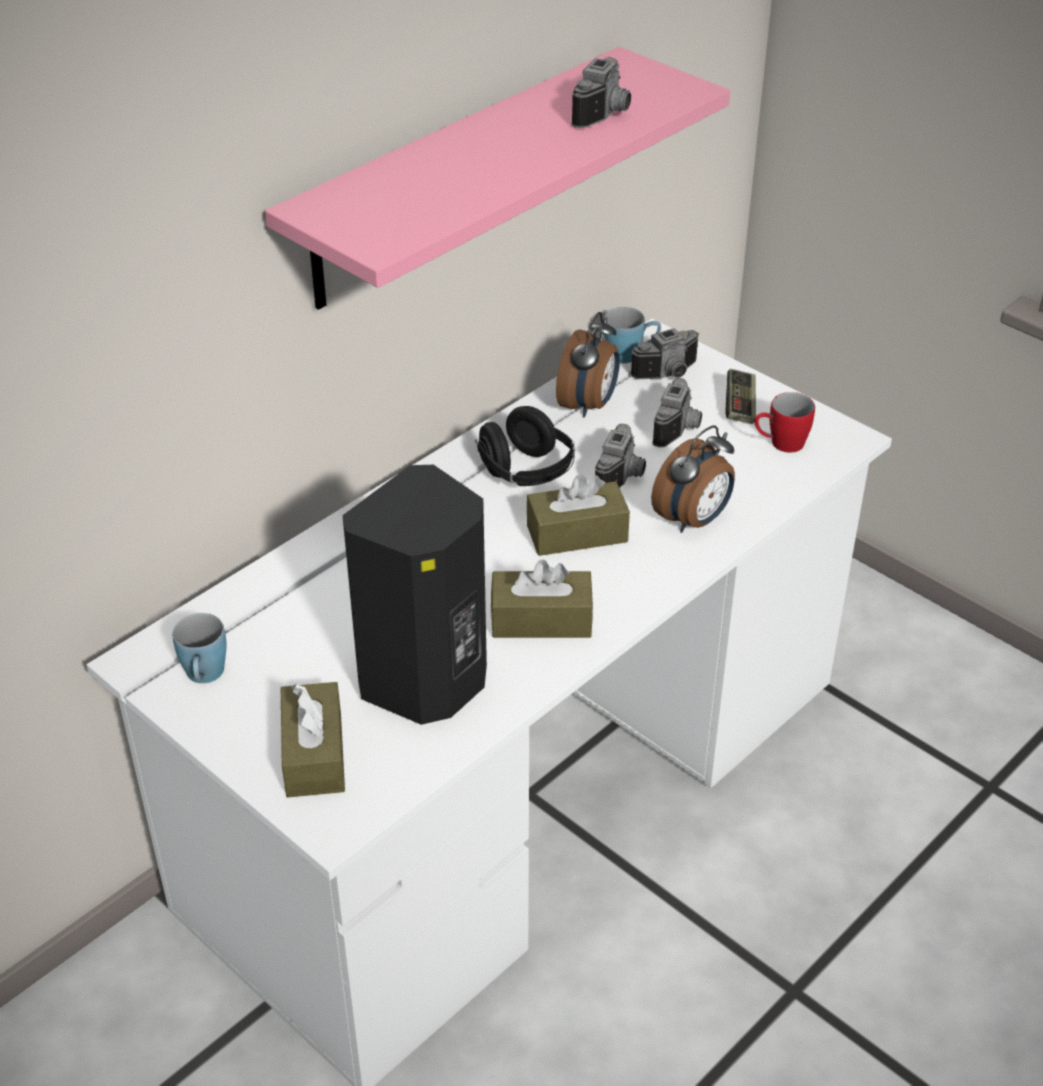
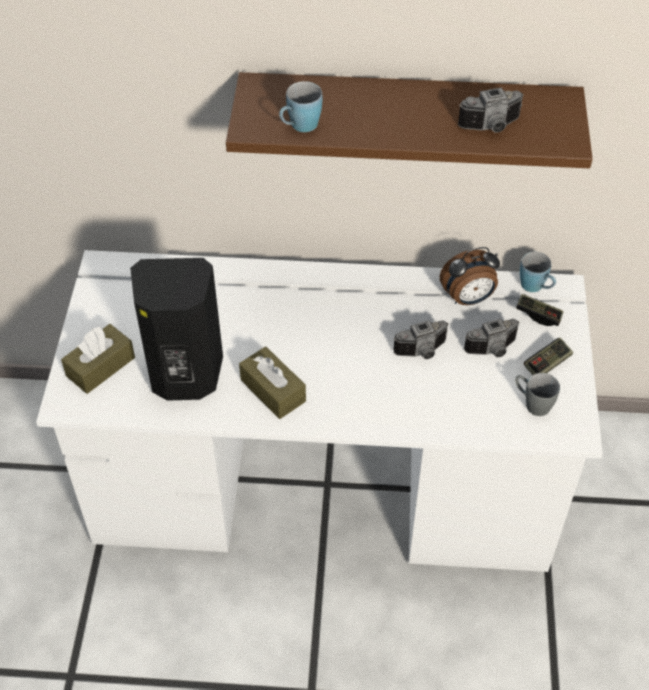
camera: 50 degrees right, 10 degrees up
(204, 677) = (113, 294): blue mug -> blue mug (299, 127)
(457, 178) = (407, 114): pink shelf -> brown shelf
(526, 472) = (381, 310): black headphones -> none
(577, 533) = (354, 362): brown tissue box -> none
(669, 374) = (538, 315): camera -> game controller
(694, 520) = (419, 405): alarm clock -> none
(780, 444) = (532, 403): red mug -> grey mug

